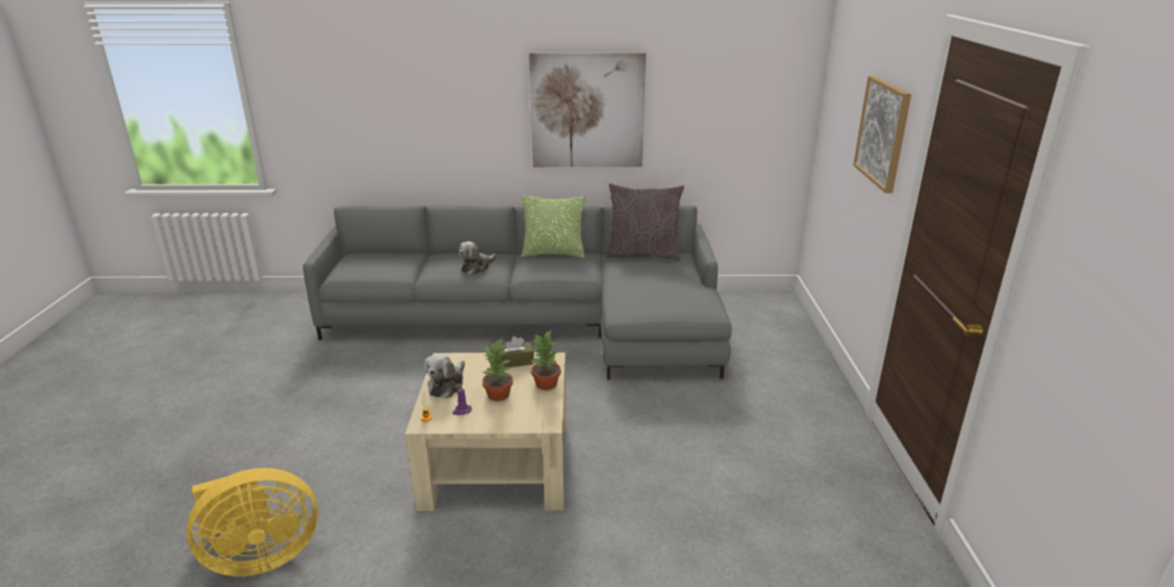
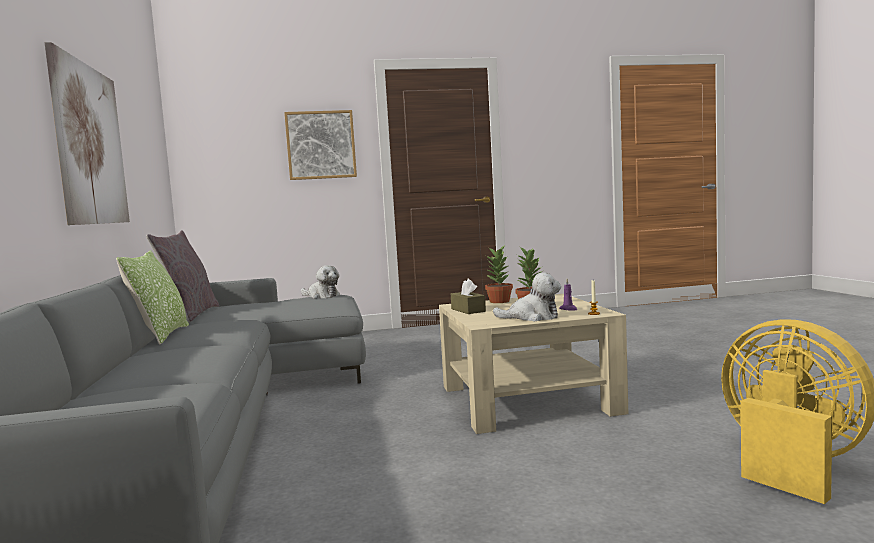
camera: 100 degrees left, 20 degrees down
(477, 267) = (197, 351): plush toy -> plush toy (321, 296)

